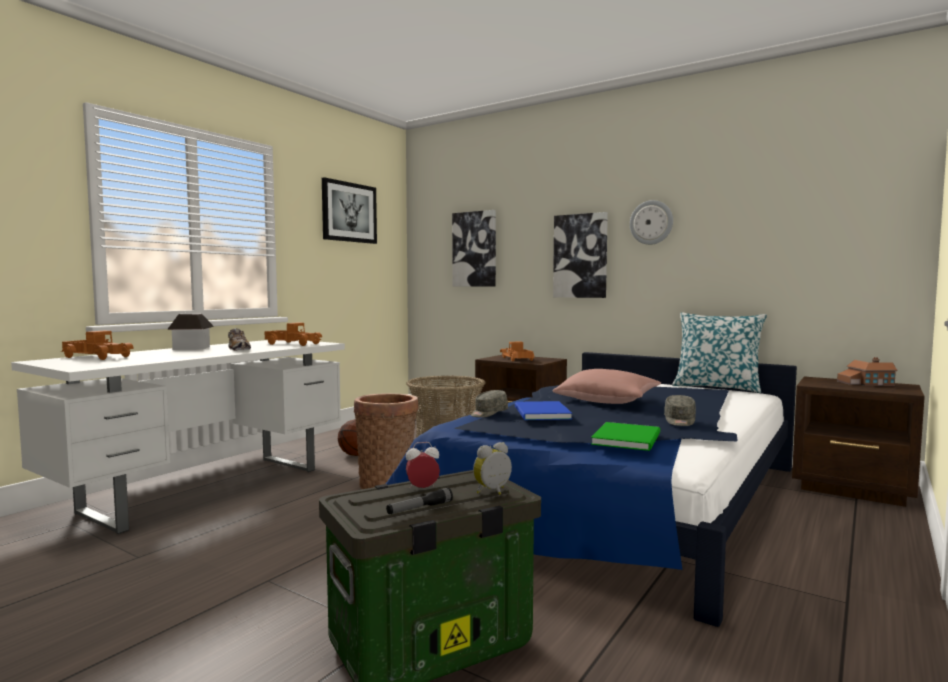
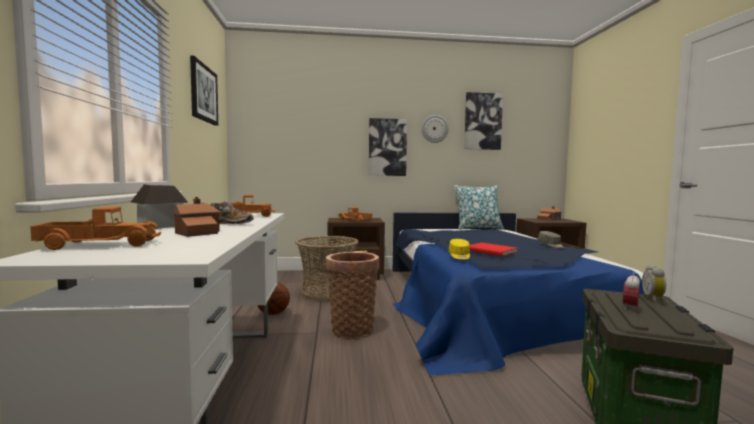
camera: 40 degrees left, 0 degrees up
(181, 354) = (197, 231): none -> toy house
(419, 508) = (680, 319): flashlight -> none
(475, 249) = (299, 137): picture -> picture (482, 121)
(488, 413) = (459, 256): grey cap -> yellow cap
(540, 413) = (491, 251): blue book -> red book
(608, 401) = (478, 240): pink pillow -> none
(629, 438) = (575, 257): green book -> none

